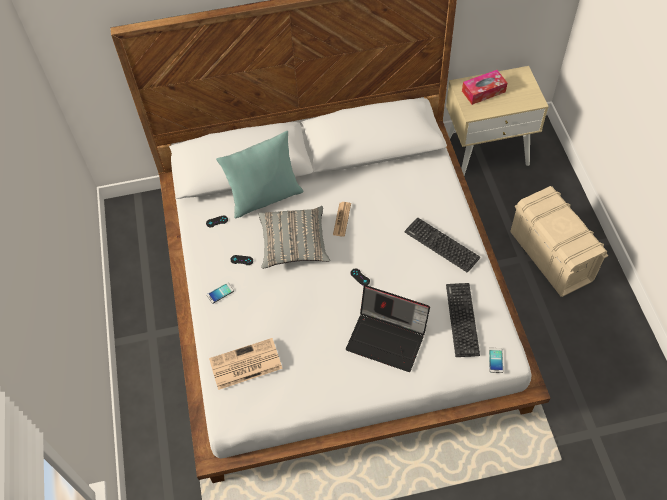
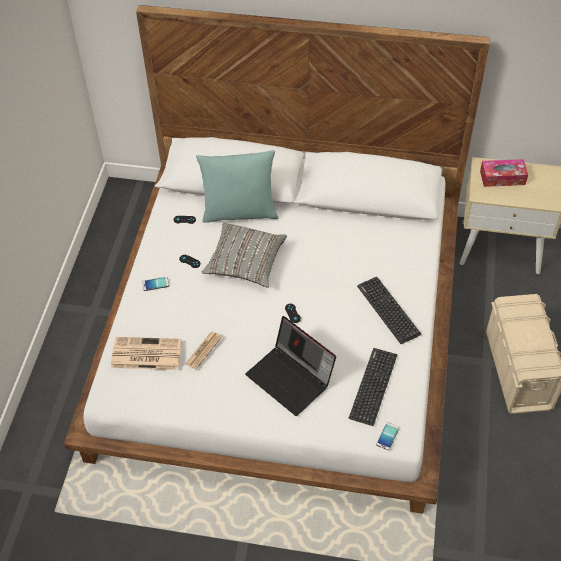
camera: 20 degrees right, 5 degrees down
(342, 219) = (302, 255): newspaper -> newspaper (203, 350)

